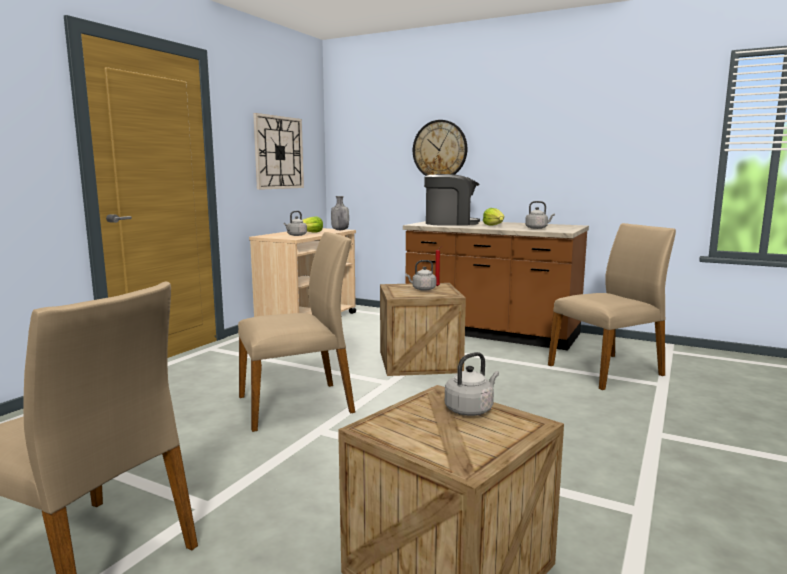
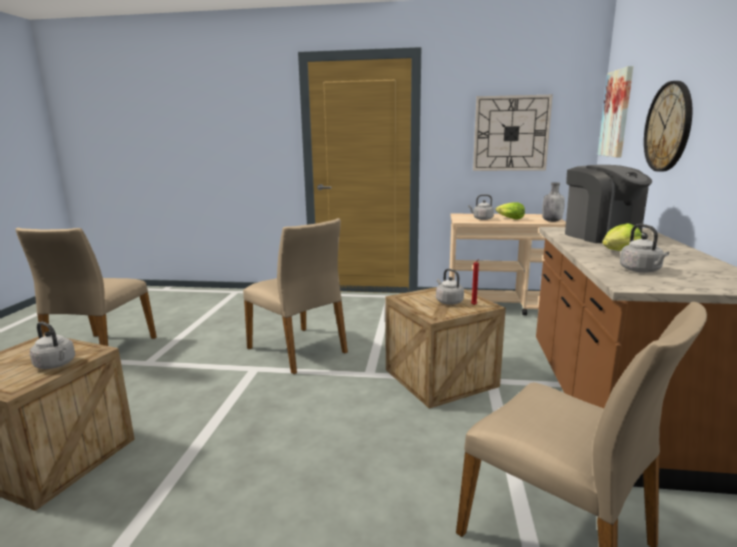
camera: 70 degrees right, 5 degrees up
(356, 140) = (616, 113): none -> picture

